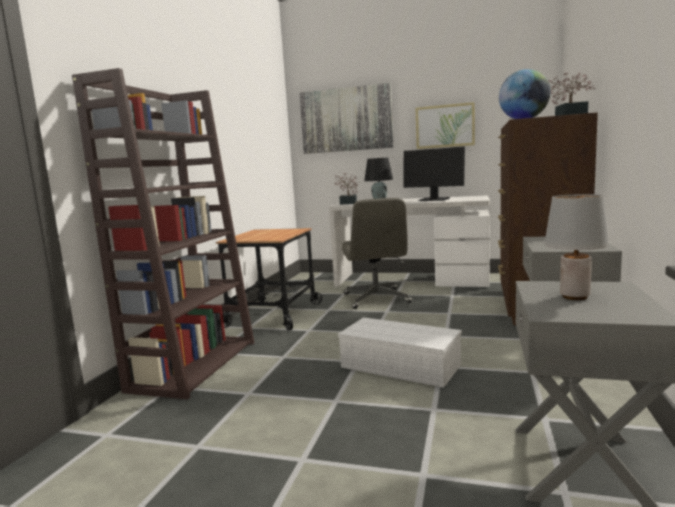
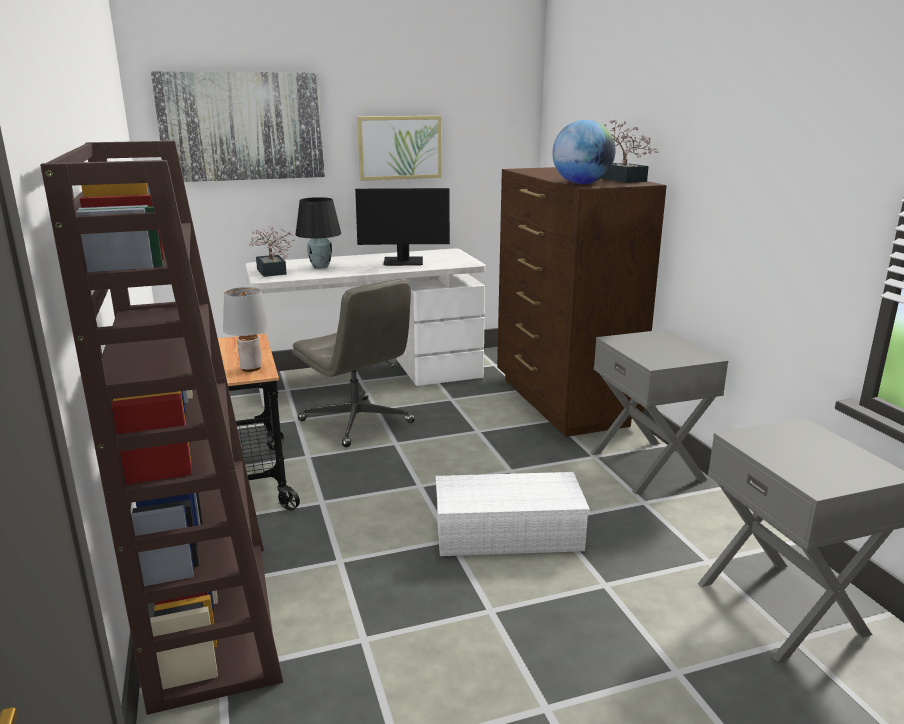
camera: 35 degrees left, 10 degrees up
(574, 297) = (799, 453): grey table lamp -> grey table lamp (250, 368)

